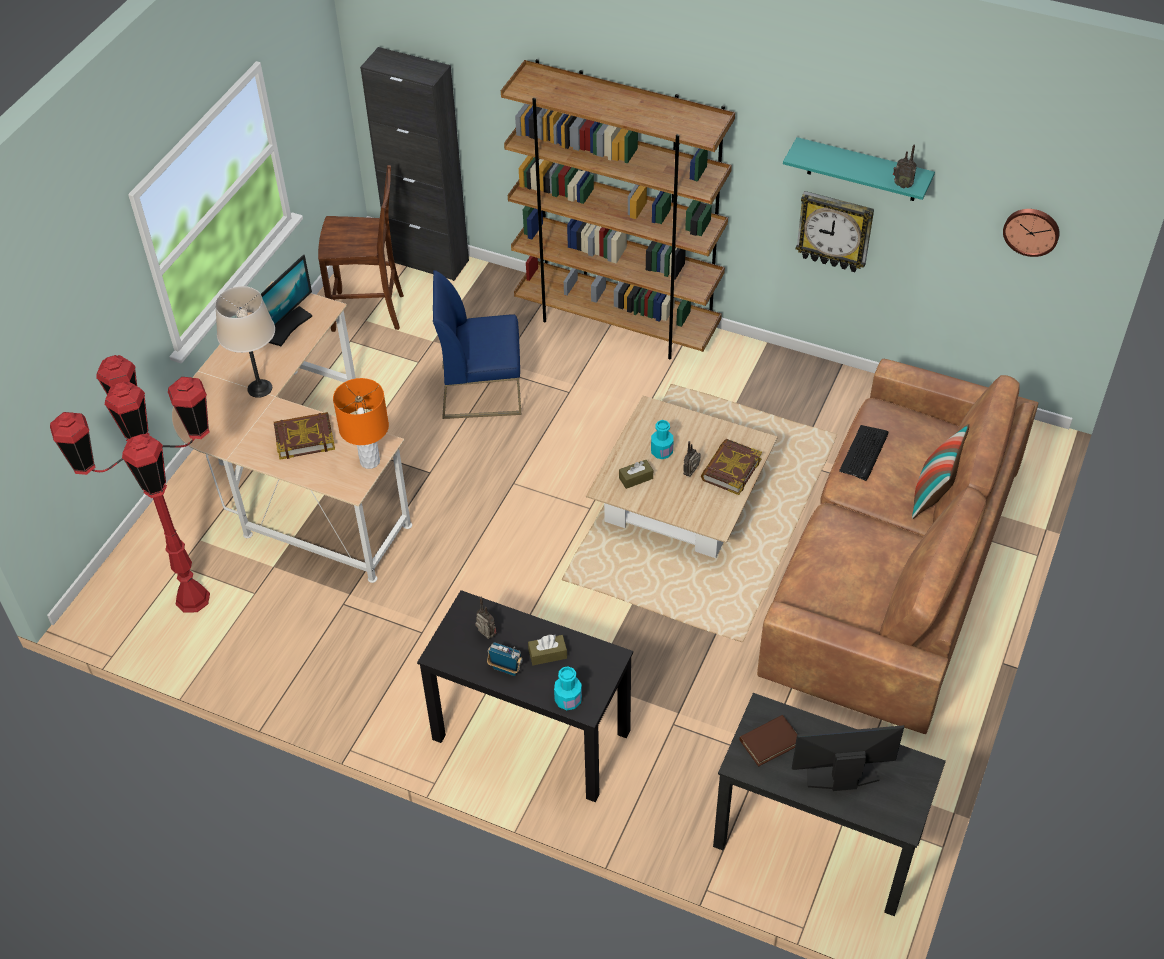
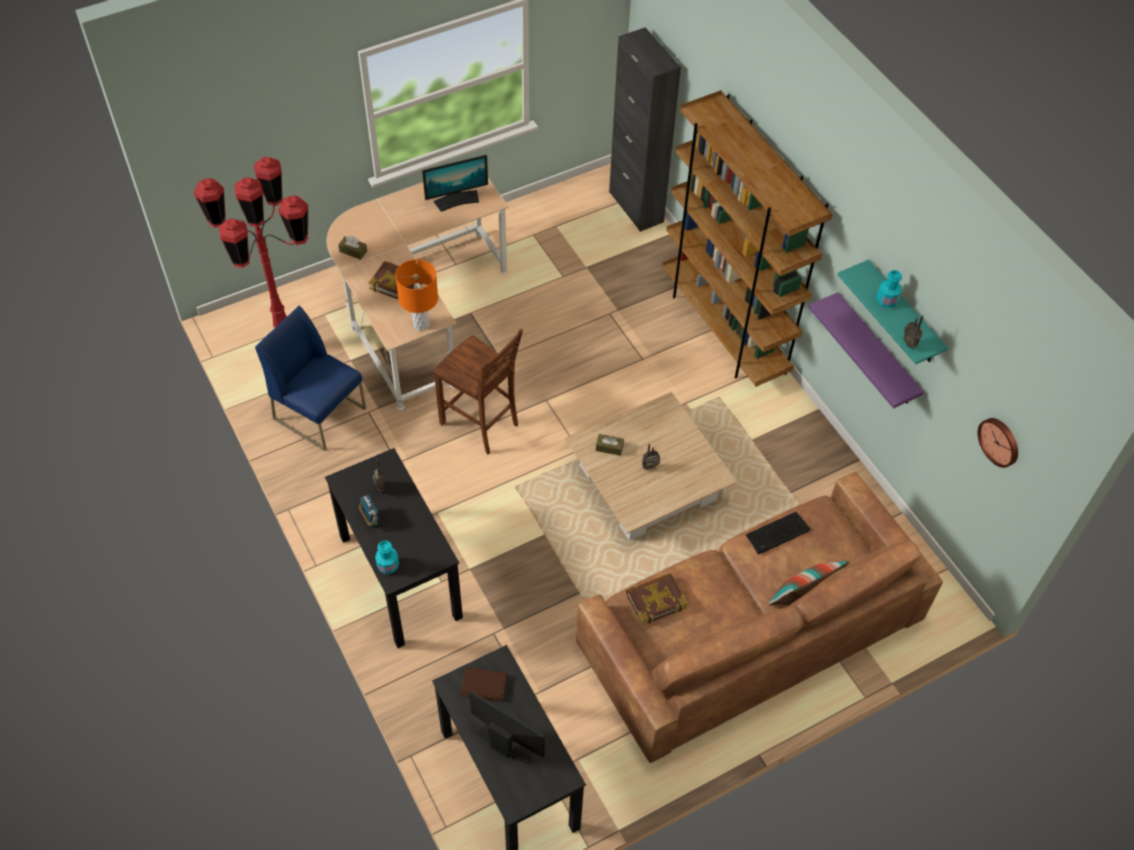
camera: 35 degrees right, 5 degrees up
(259, 388) = (401, 233): beige table lamp -> none
(370, 312) = (564, 222): brown chair -> brown chair (481, 425)
(482, 389) = (586, 321): blue chair -> blue chair (320, 413)
(547, 654) = (404, 527): brown tissue box -> brown tissue box (353, 251)
(661, 452) = (645, 440): turquoise bottle -> turquoise bottle (886, 300)
(730, 469) = (680, 484): book -> book (655, 600)
(835, 231) = (876, 351): wall clock -> purple shelf

